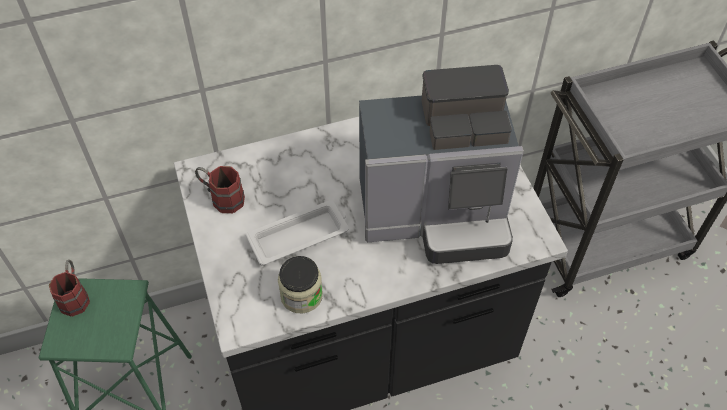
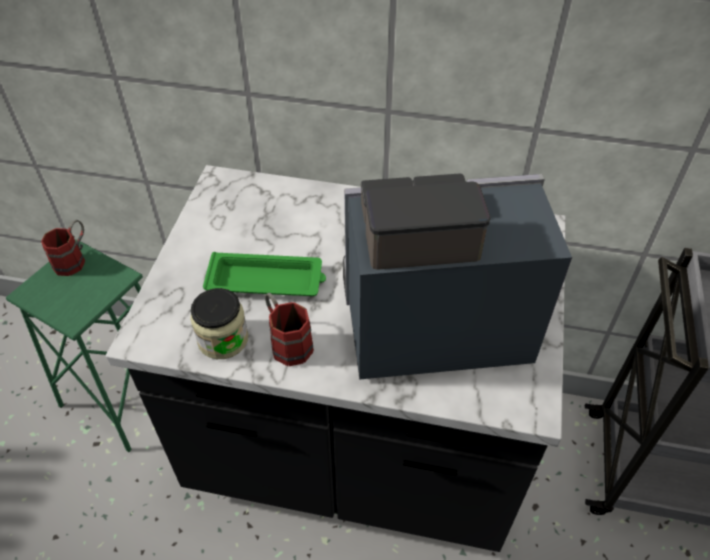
camera: 30 degrees right, 5 degrees down
(221, 198) = (222, 213): red mug -> red mug (286, 341)
(300, 236) = (267, 280): white tray -> green tray
(437, 214) = (427, 324): coffee machine -> coffee machine turned 150 degrees clockwise

